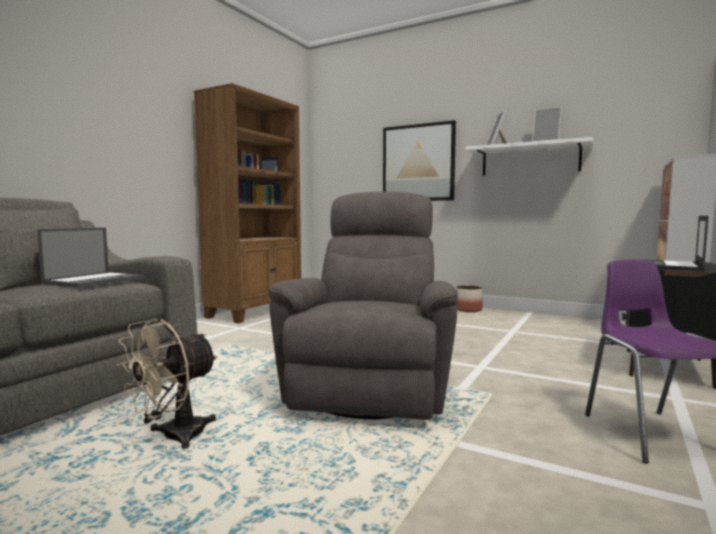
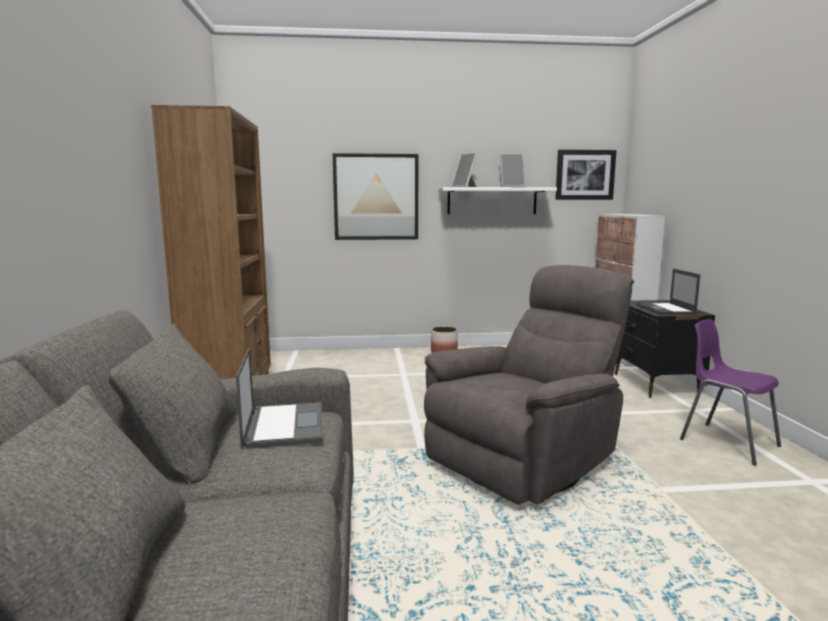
camera: 35 degrees left, 5 degrees up
(173, 438) = (482, 574): beige fan -> none
(371, 387) = (526, 461): grey armchair -> grey armchair turned 75 degrees clockwise
(647, 123) = (585, 175): none -> picture

